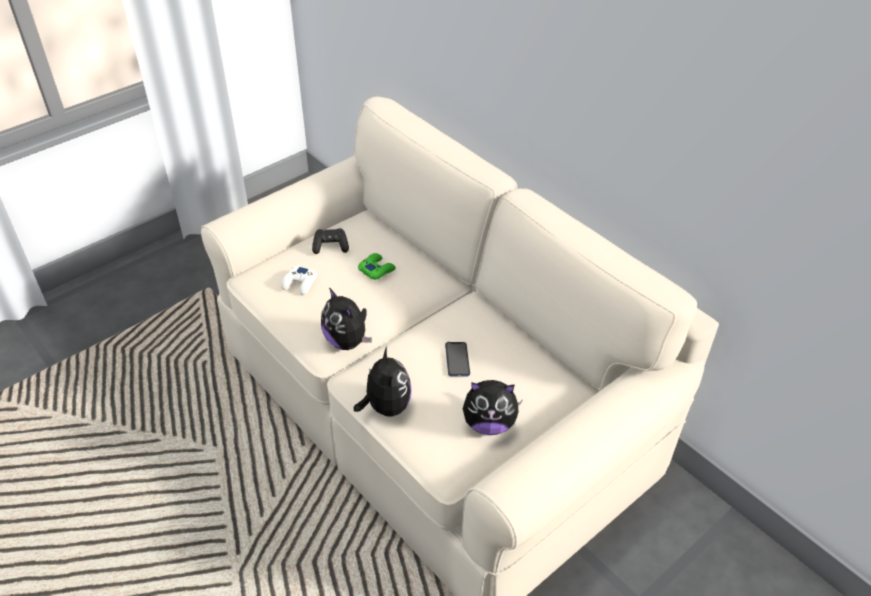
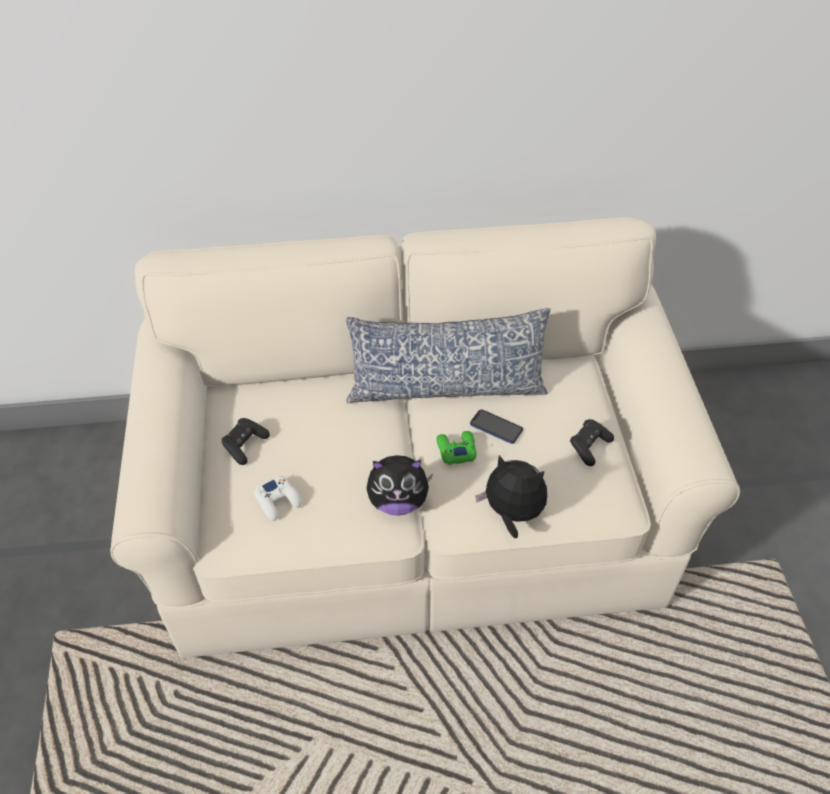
camera: 55 degrees left, 5 degrees up
(376, 269) = (318, 424): green game controller -> green game controller (456, 450)
(471, 316) = (446, 388): none -> pillow
(489, 423) = (589, 447): plush toy -> black game controller

